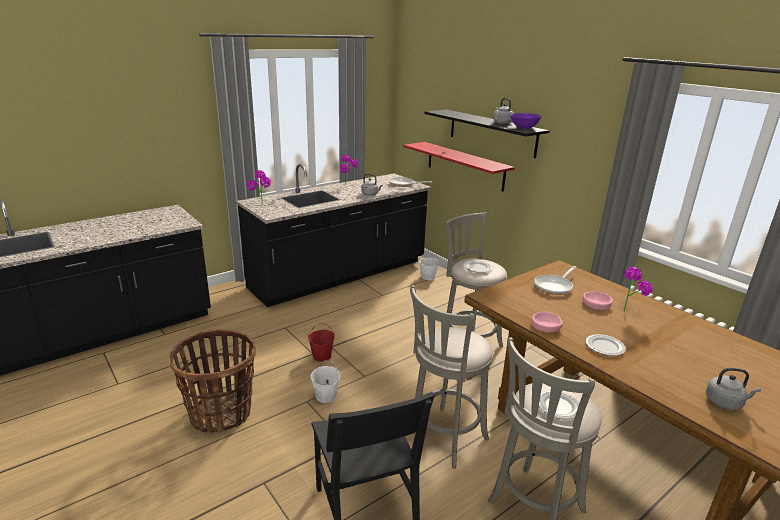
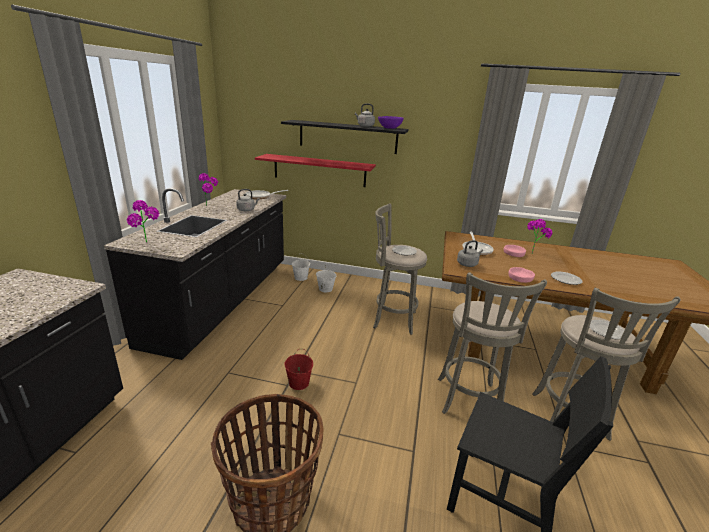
camera: 40 degrees left, 0 degrees up
(325, 396) = (348, 419): white bucket -> white bucket (325, 289)
(725, 402) = (654, 289): grey kettle -> grey kettle (468, 264)

